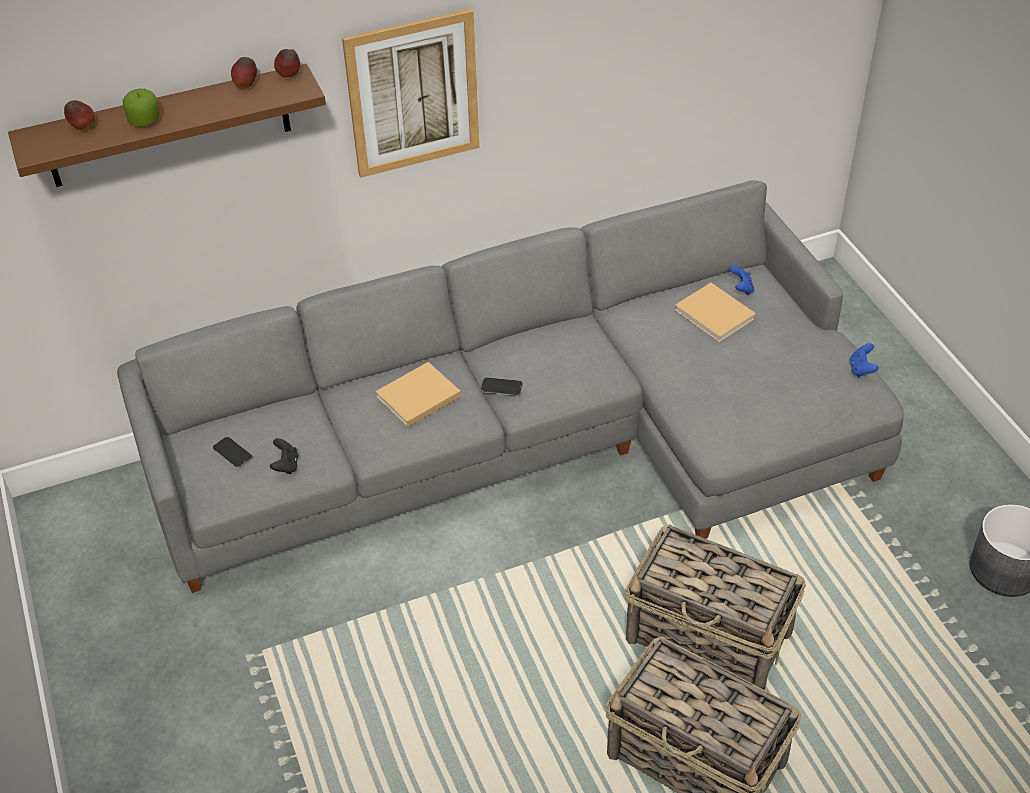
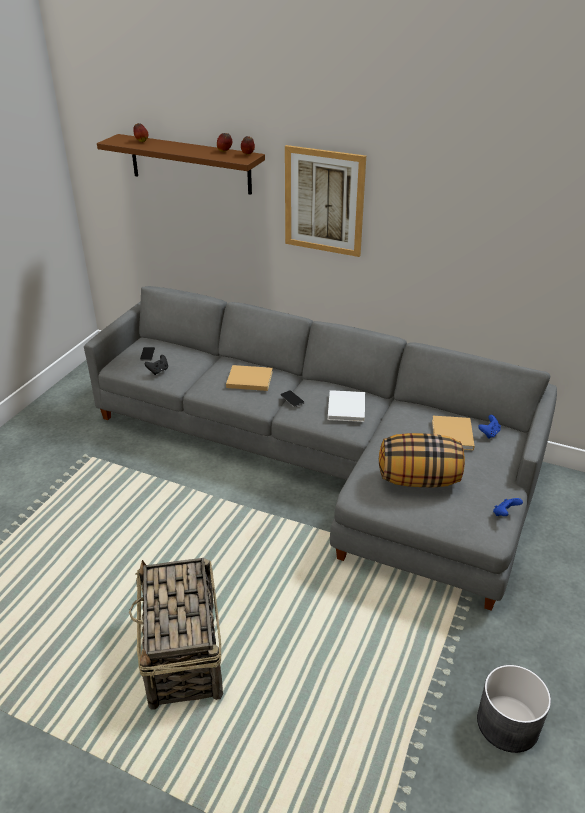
camera: 45 degrees right, 10 degrees down
(144, 121) = (165, 147): apple -> none
(576, 357) = (346, 408): none -> white book
(710, 638) = (274, 606): basket -> none
(751, 389) = (418, 479): none -> pillow

